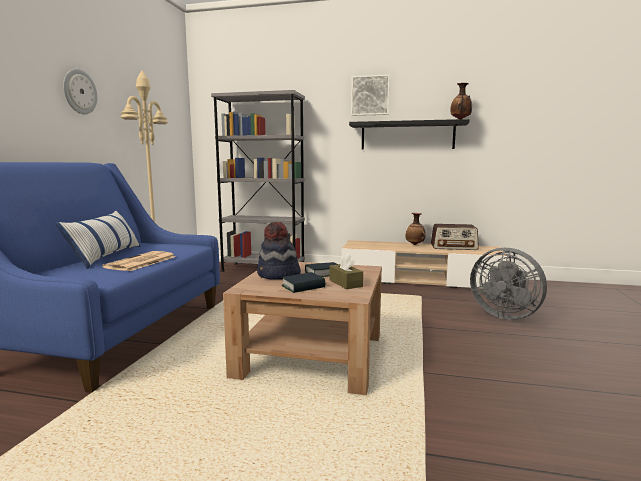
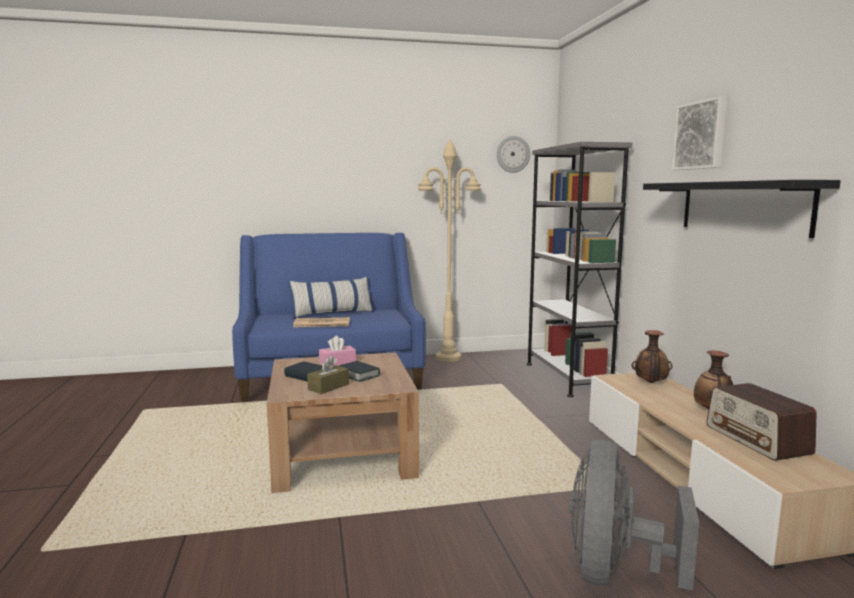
camera: 65 degrees right, 0 degrees up
(79, 92) = (382, 171): wall clock -> wall clock (512, 154)
(278, 275) = (337, 363): hat -> pink tissue box
(460, 119) = (793, 179): vase -> vase (650, 383)

